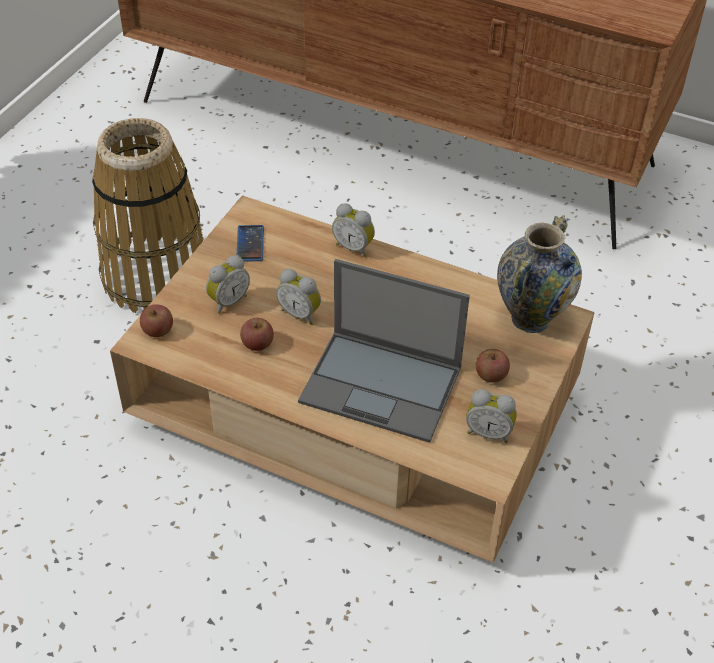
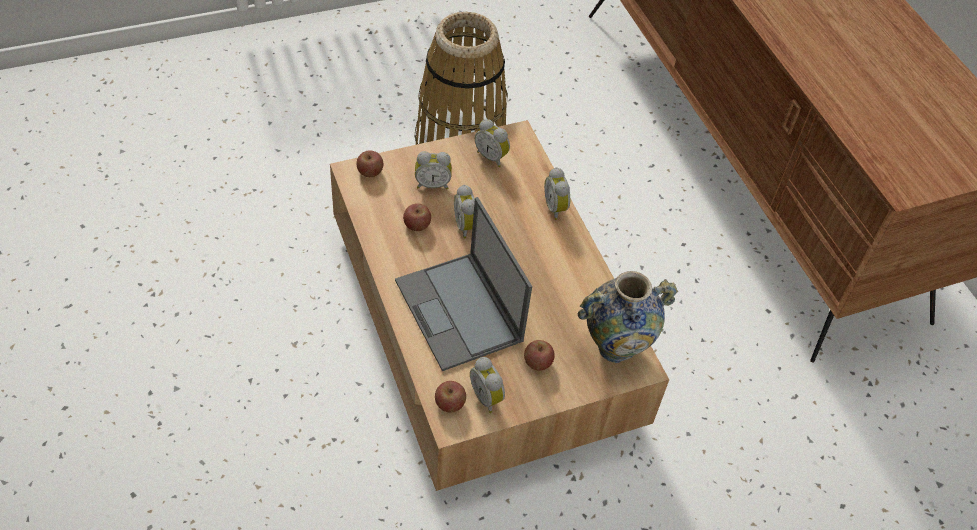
camera: 40 degrees right, 5 degrees up
(250, 244) = (492, 156): phone -> alarm clock
(467, 462) = (450, 403): none -> apple

